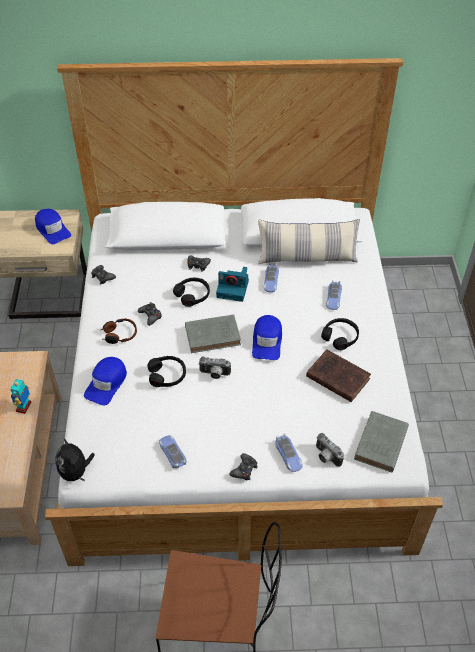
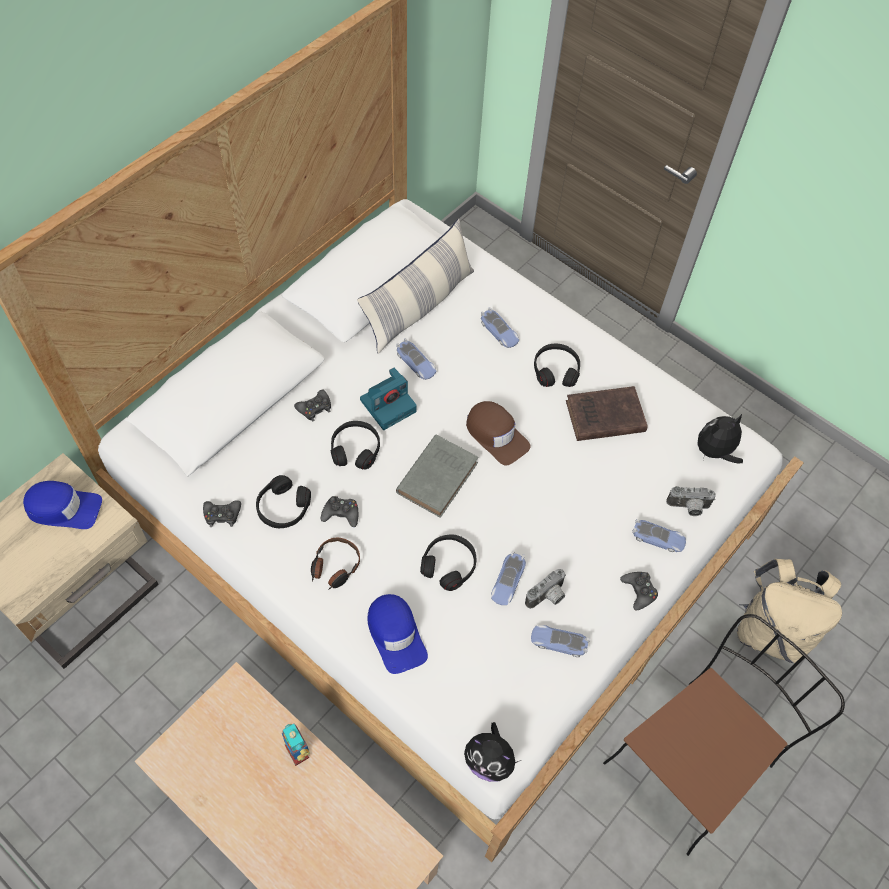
camera: 50 degrees left, 10 degrees up
(130, 294) = (283, 507): none -> black headphones
(184, 405) = (507, 581): none -> toy car
(214, 374) = (493, 519): camera -> camera (547, 597)
(267, 341) = (496, 435): blue cap -> brown cap
(354, 614) = (771, 631): none -> beige backpack
(380, 445) = (714, 452): grey book -> plush toy

